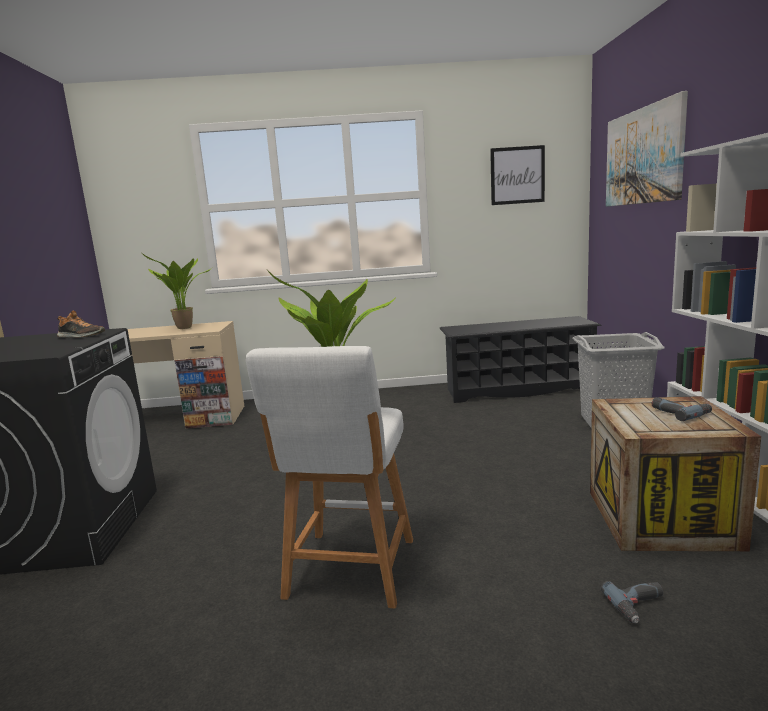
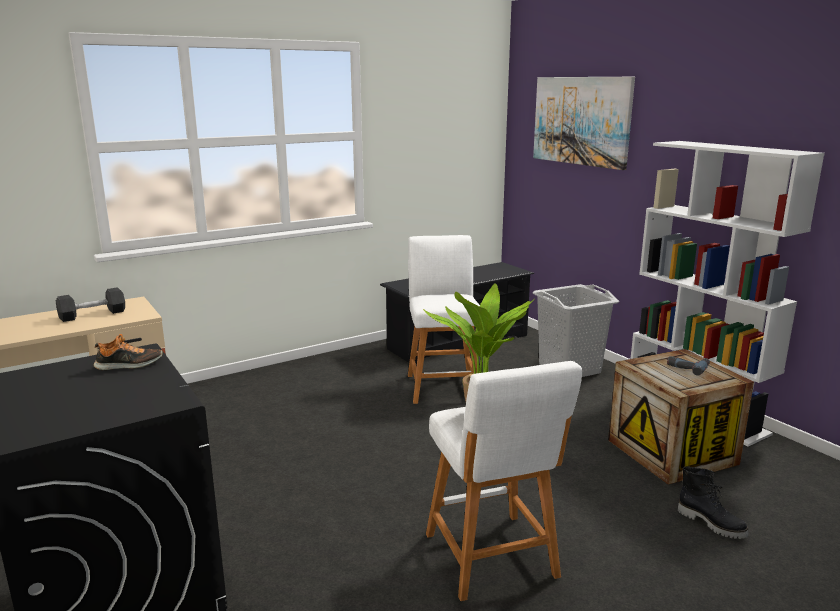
camera: 30 degrees left, 5 degrees up
(184, 328) = (92, 315): potted plant -> grey dumbbell
(466, 421) = (442, 385): none -> white stool
(517, 175) = (447, 118): picture -> none
(639, 606) = (712, 523): power drill -> black boot

